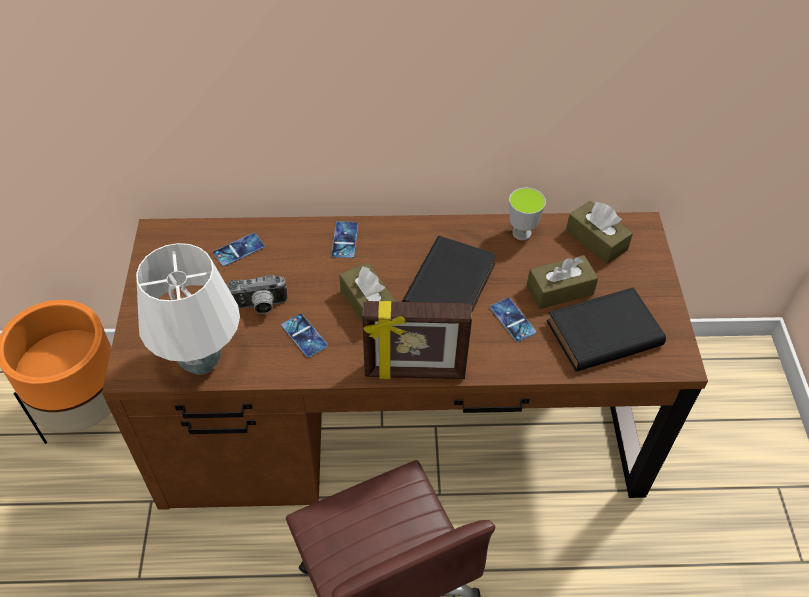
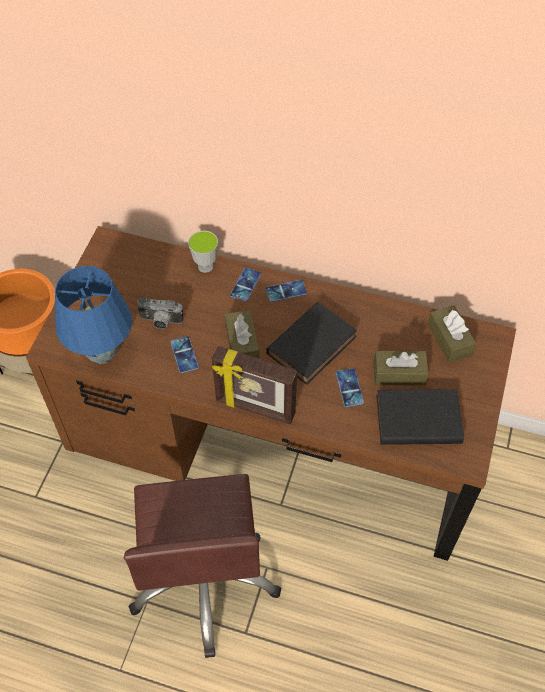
camera: 20 degrees right, 5 degrees up
(203, 362) = (103, 354): white table lamp -> blue table lamp
(239, 250) = (162, 271): phone -> phone (286, 291)
(521, 233) = (390, 316): cup -> cup (205, 266)

